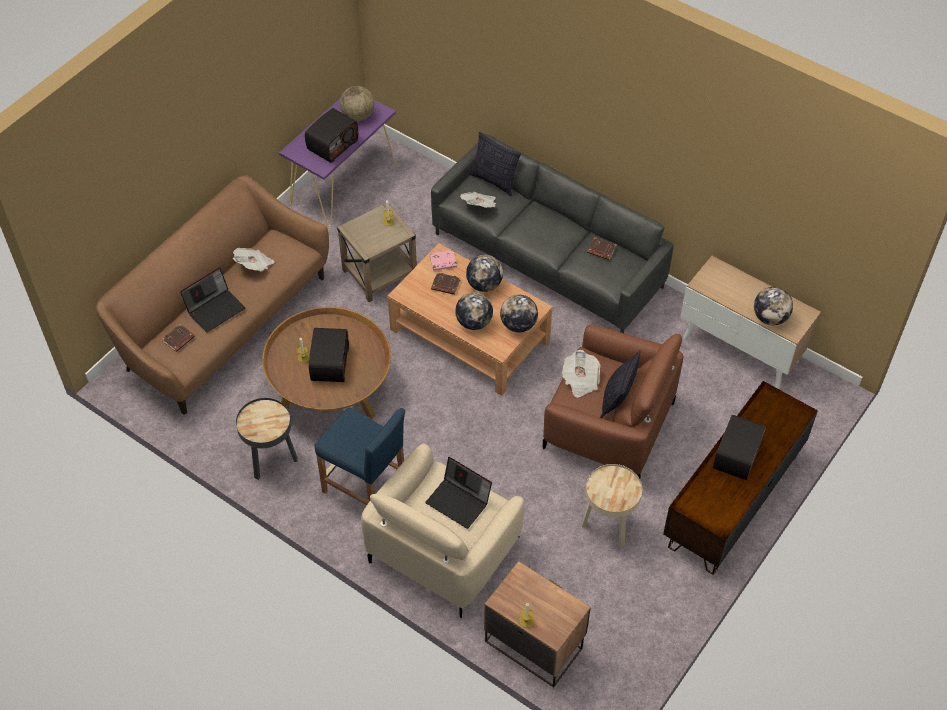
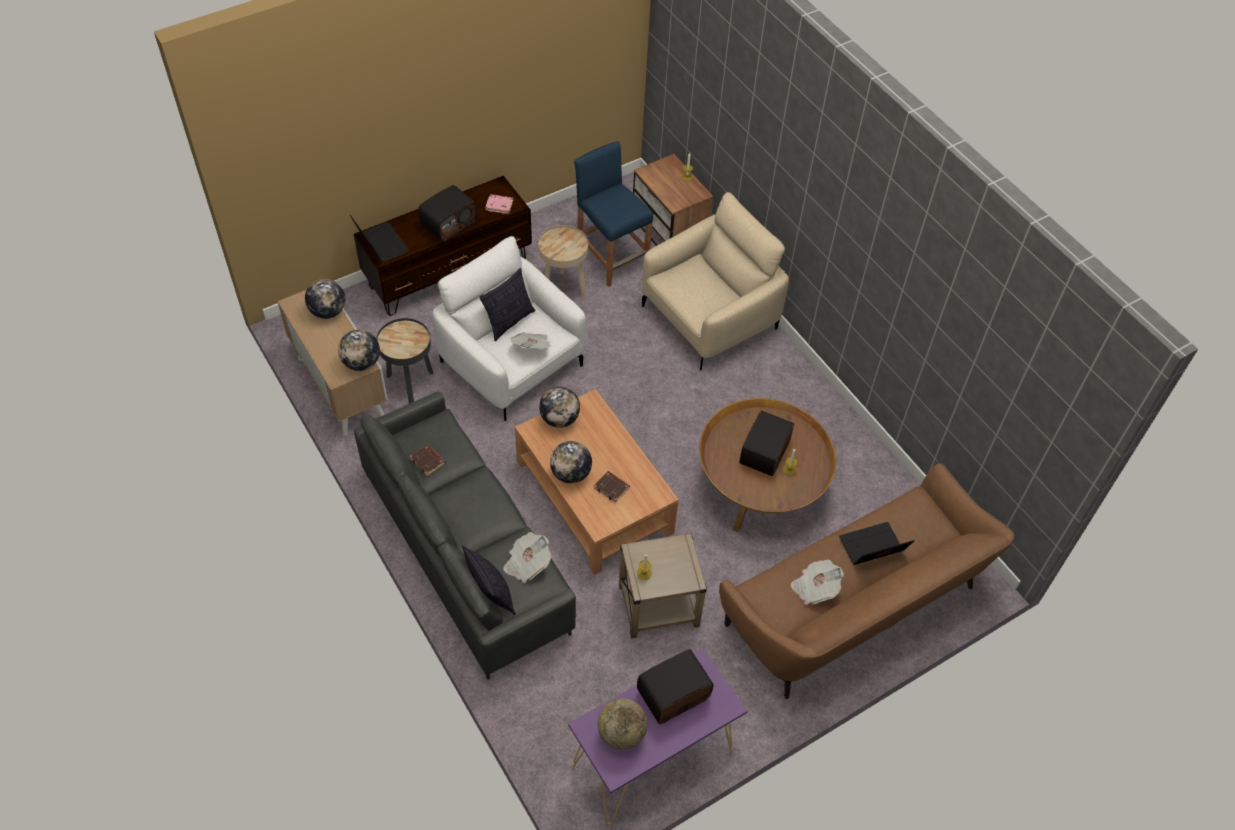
camera: 160 degrees left, 0 degrees up
(178, 340) = (919, 526): brown book -> none
(271, 459) = (839, 442): black side table -> black side table (410, 383)
(366, 488) = (757, 386): blue stool -> blue stool (611, 257)
(443, 262) = (602, 516): pink book -> pink book (499, 205)
(459, 501) = (694, 288): laptop -> laptop (380, 244)
(474, 322) = (602, 437): globe -> globe (361, 363)
(608, 425) = (512, 364): brown armchair -> white armchair

